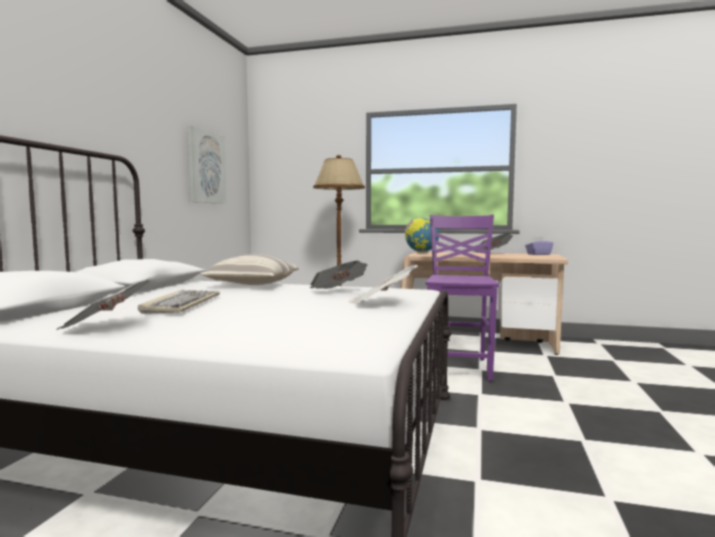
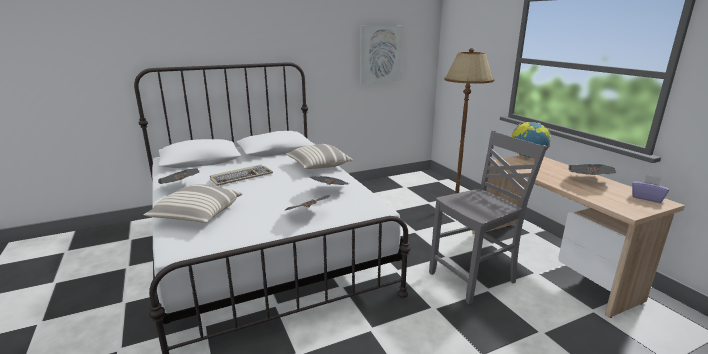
camera: 50 degrees right, 15 degrees up
(260, 333) = (197, 216): none -> pillow
(459, 367) = (474, 278): purple chair -> grey chair

